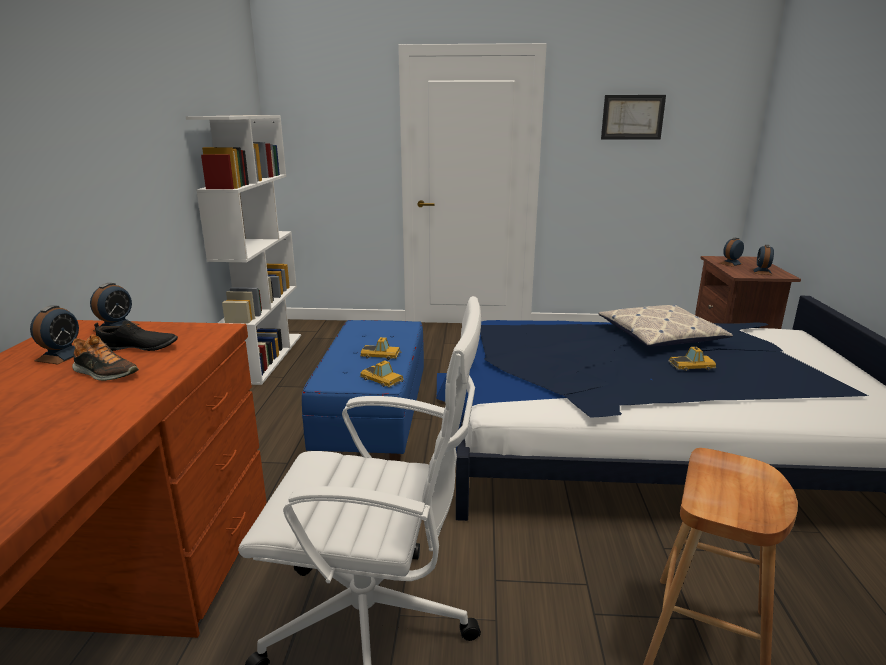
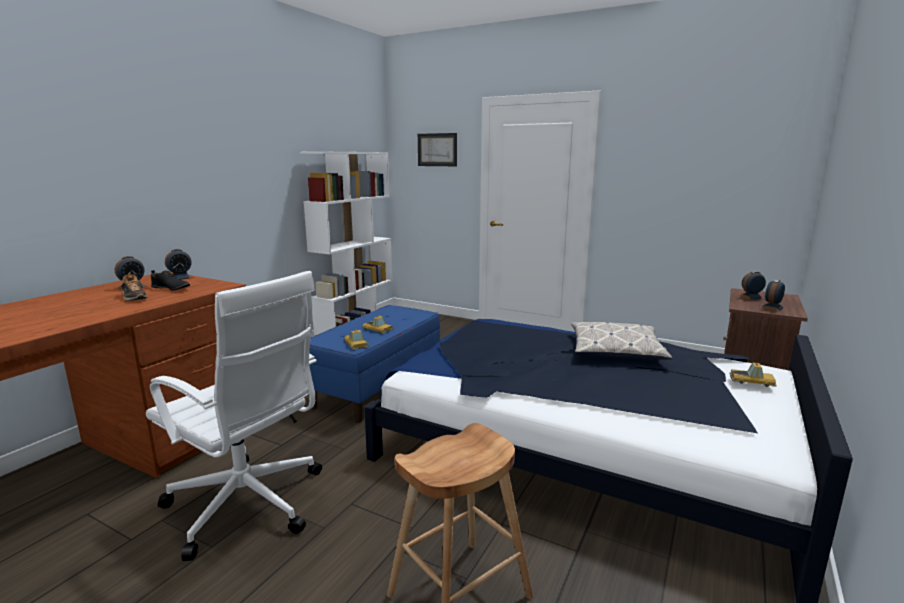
camera: 25 degrees right, 5 degrees down
(632, 117) = (680, 153): picture -> picture (437, 149)
(692, 366) = (605, 376): toy car -> toy car (752, 381)

